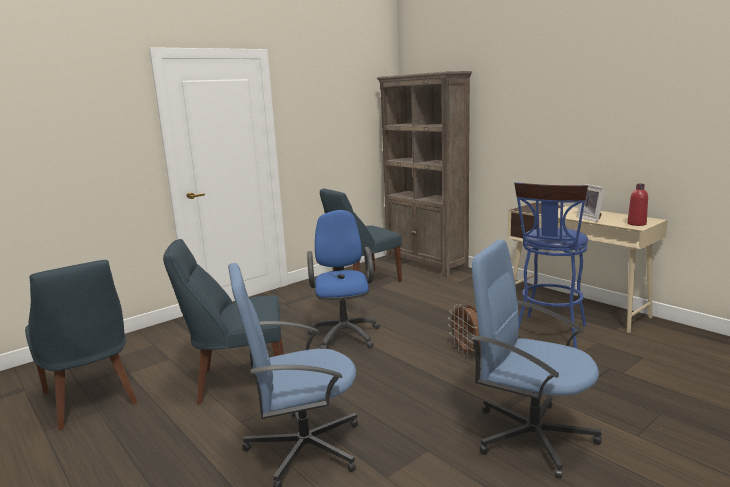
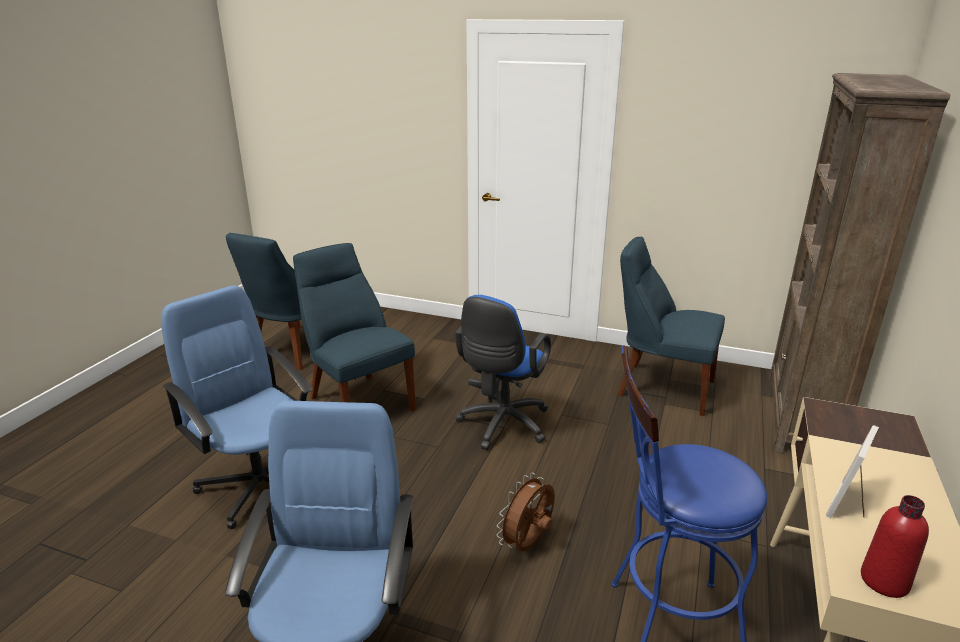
camera: 60 degrees right, 10 degrees up
(344, 334) = (501, 426): blue office chair -> blue office chair turned 150 degrees clockwise

